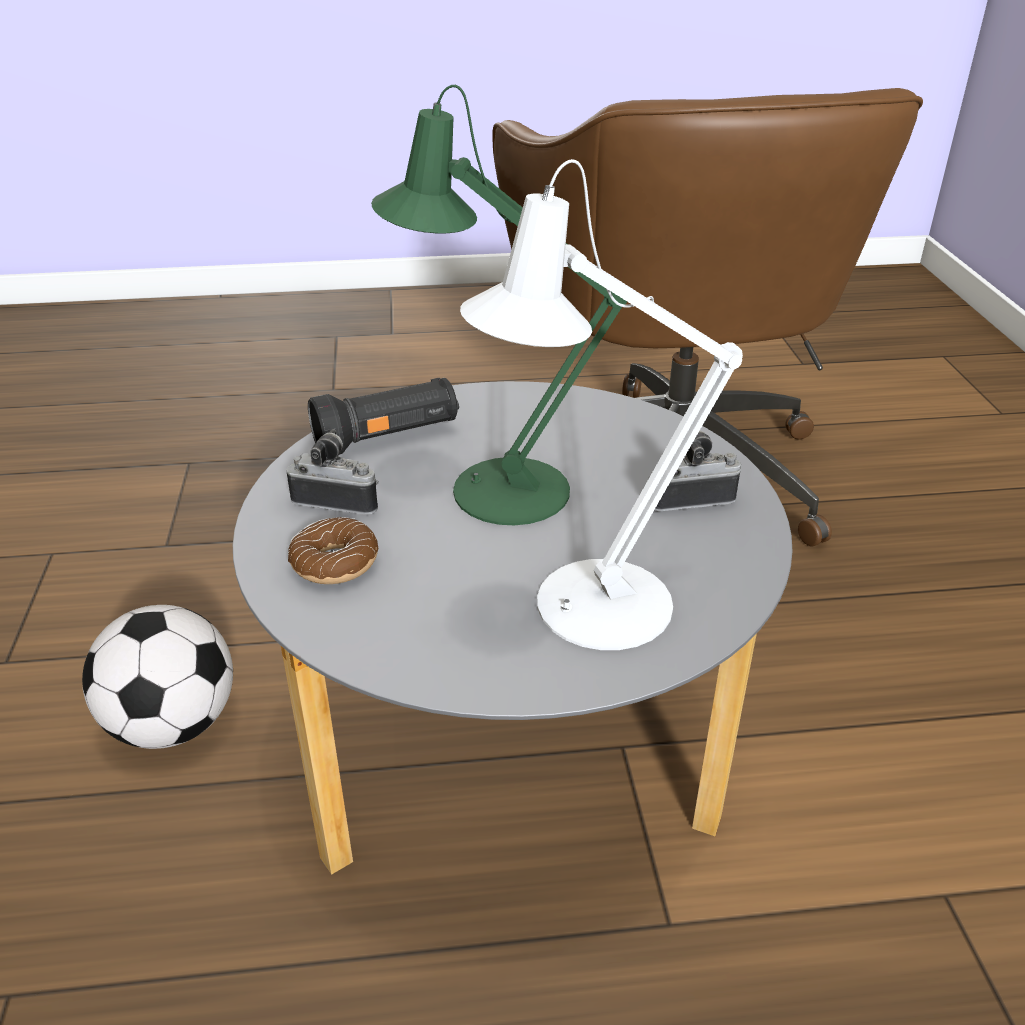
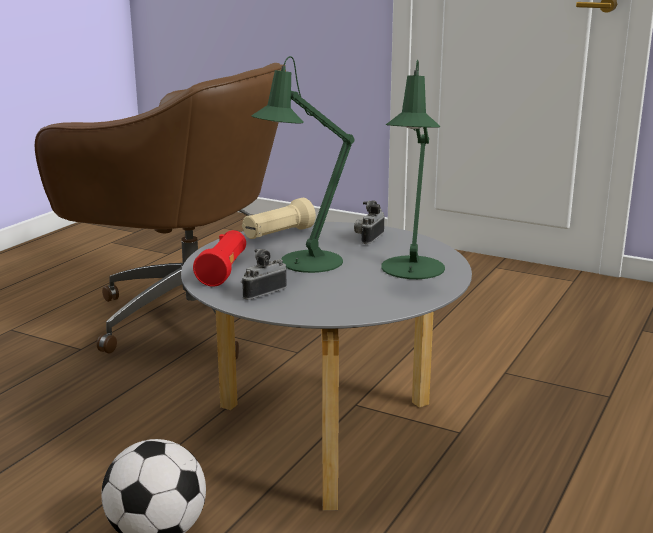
camera: 55 degrees left, 15 degrees down
(335, 562) = (311, 302): donut -> none
(388, 438) = (223, 271): black flashlight -> red flashlight
(584, 608) = (411, 271): white table lamp -> green table lamp
(588, 416) = (278, 235): none -> beige flashlight

